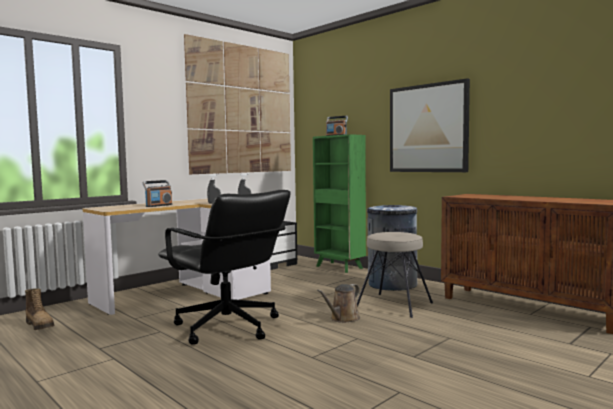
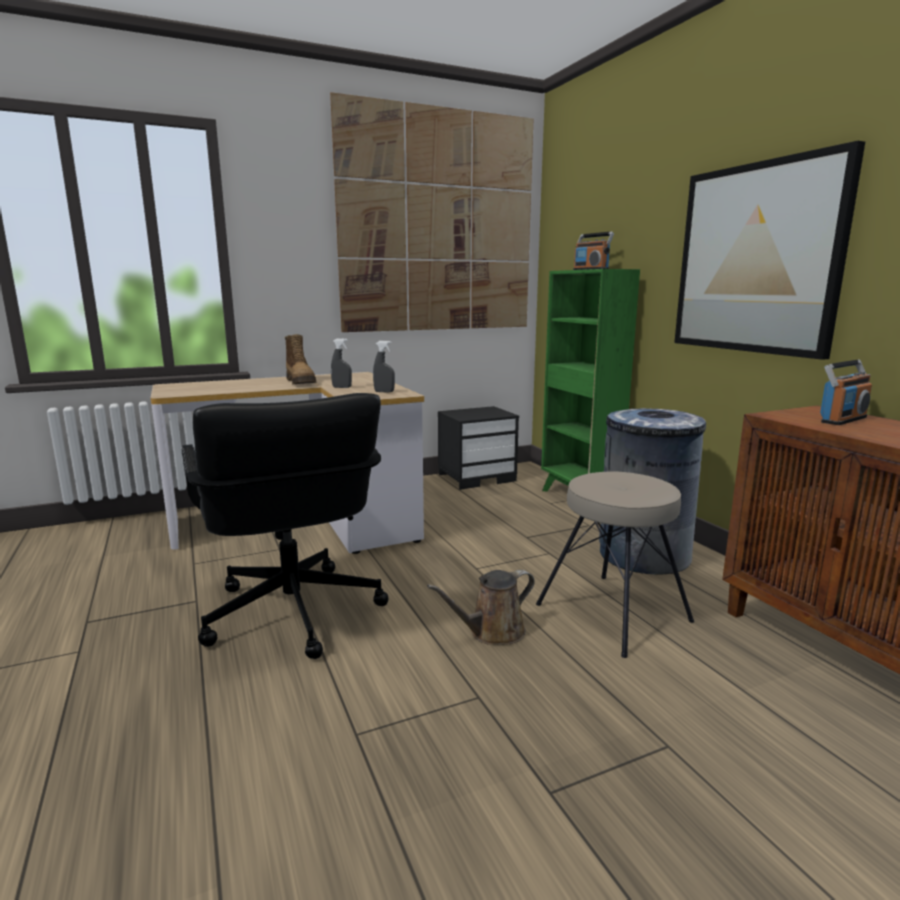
camera: 20 degrees right, 10 degrees up
(40, 325) = (75, 555): boot -> boot (301, 382)
(158, 205) = (254, 388): radio -> radio (842, 420)

